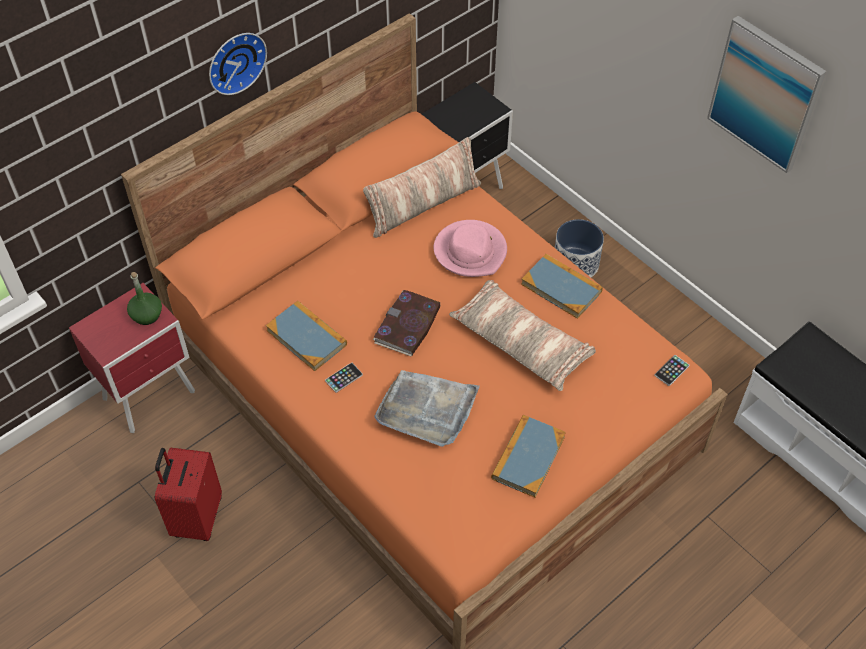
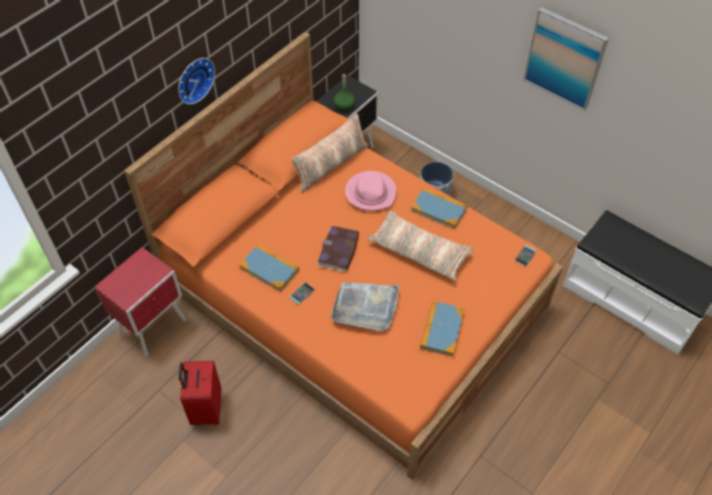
camera: 10 degrees left, 0 degrees up
(147, 315) = (150, 269): green bottle -> green bottle (344, 105)

